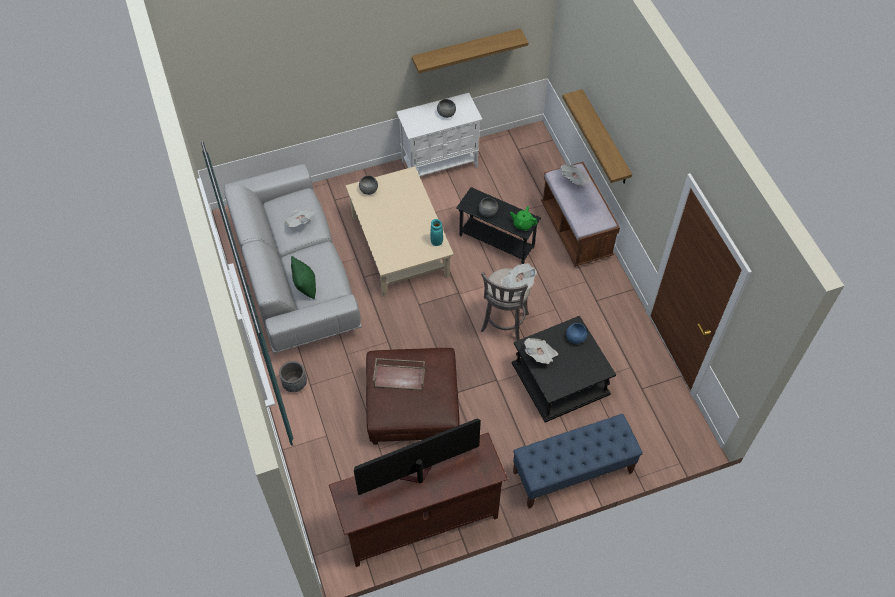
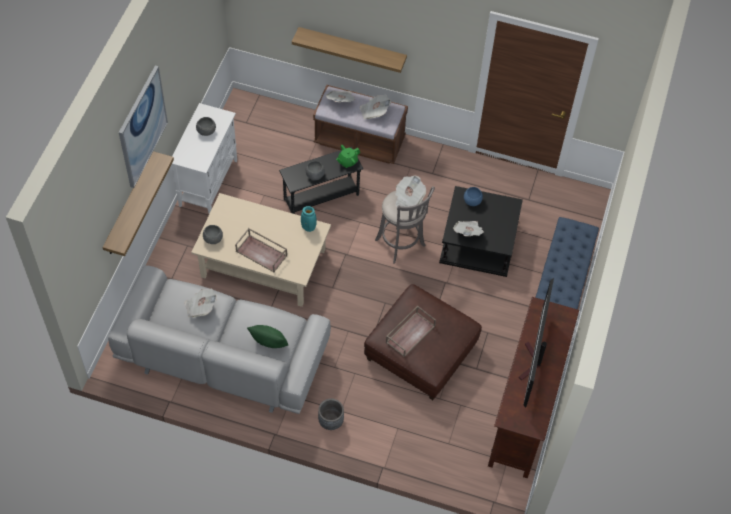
camera: 55 degrees left, 0 degrees up
(359, 50) = (142, 126): none -> picture
(384, 228) = (262, 253): none -> brown tray
(466, 50) = (191, 66): shelf -> shelf (129, 205)
(587, 208) = (374, 112): none -> newspaper

